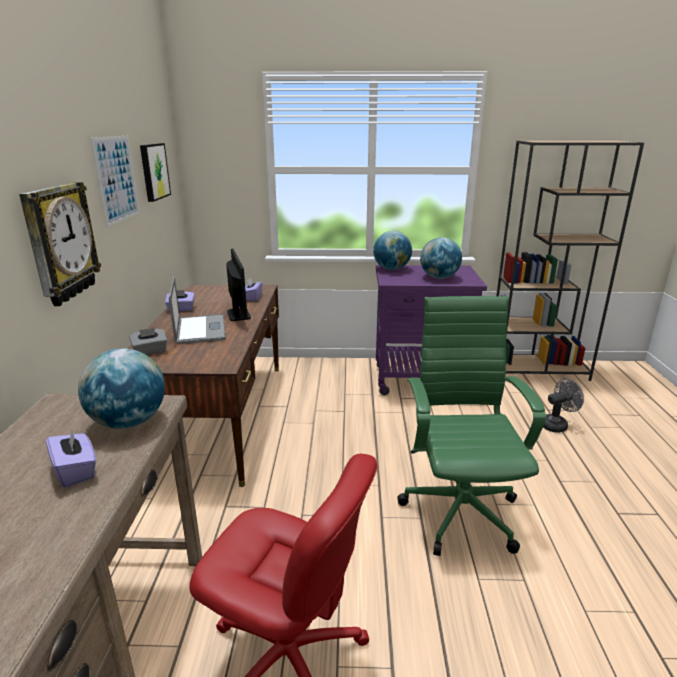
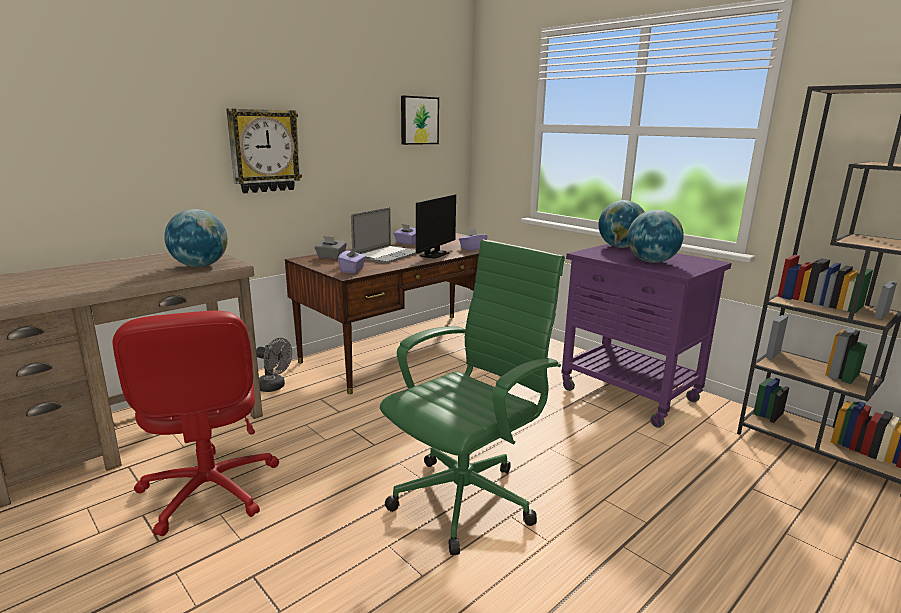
camera: 45 degrees right, 5 degrees down
(76, 471) = (134, 273): purple tissue box -> purple tissue box (352, 270)
(117, 179) = (355, 118): picture -> none
(556, 425) = (733, 505): grey fan -> grey fan (274, 387)

